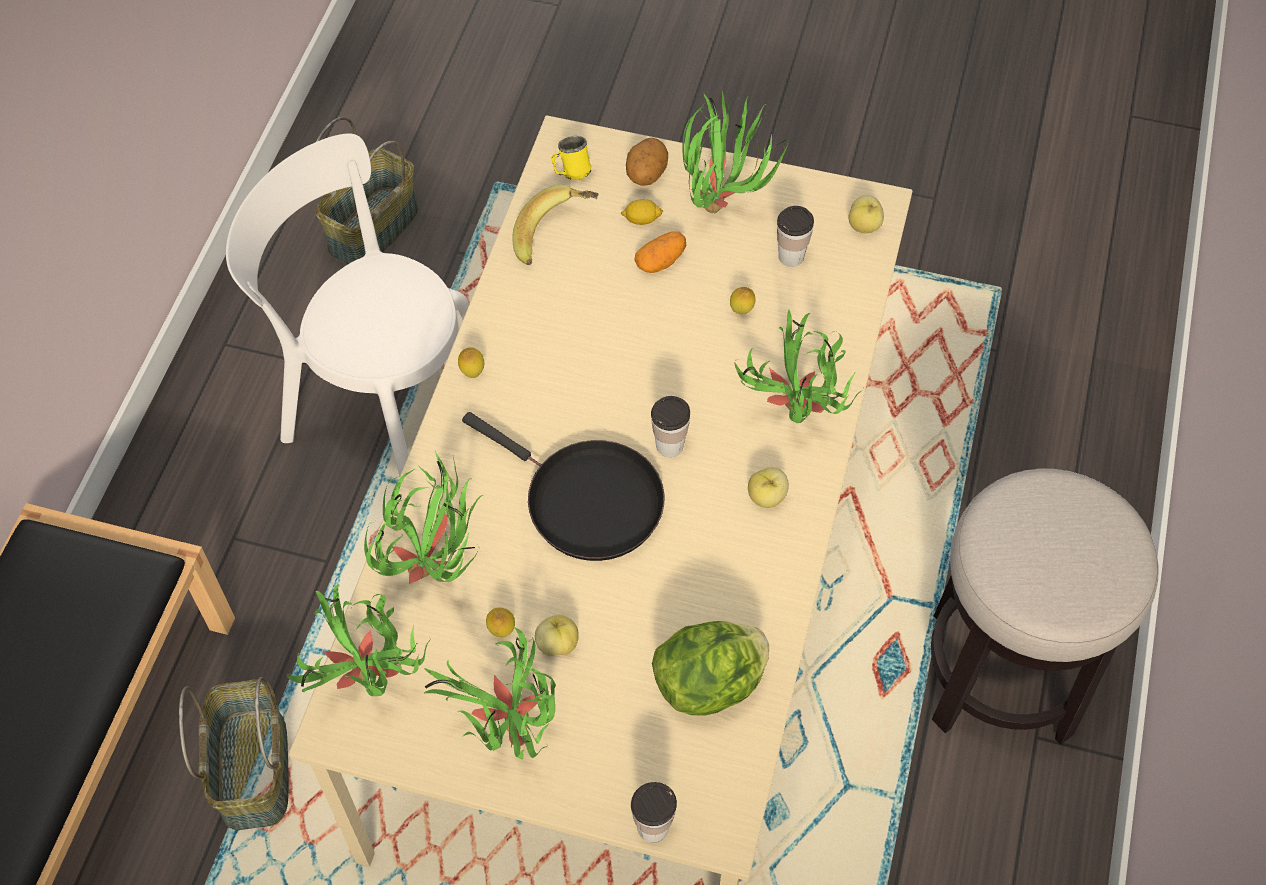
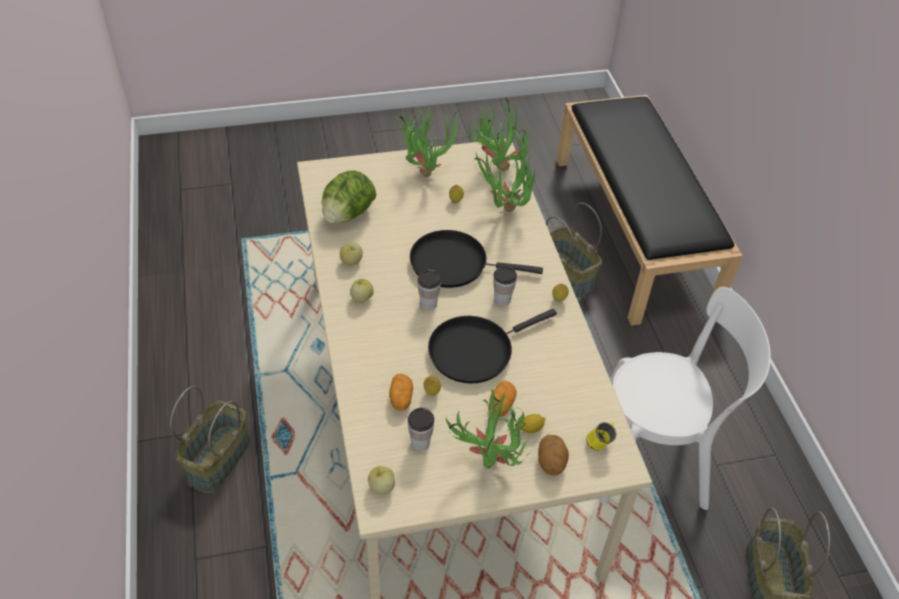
camera: 150 degrees right, 10 degrees down
(556, 237) = (575, 394): banana -> none
(557, 643) = (427, 205): apple -> apple (351, 262)
(646, 346) = (475, 350): none -> black frying pan
(653, 827) = (345, 162): cup -> cup (502, 299)
(786, 320) = (401, 398): none -> potato
(793, 419) = (367, 342): potted plant -> none
(1002, 674) = (217, 457): stool -> basket

